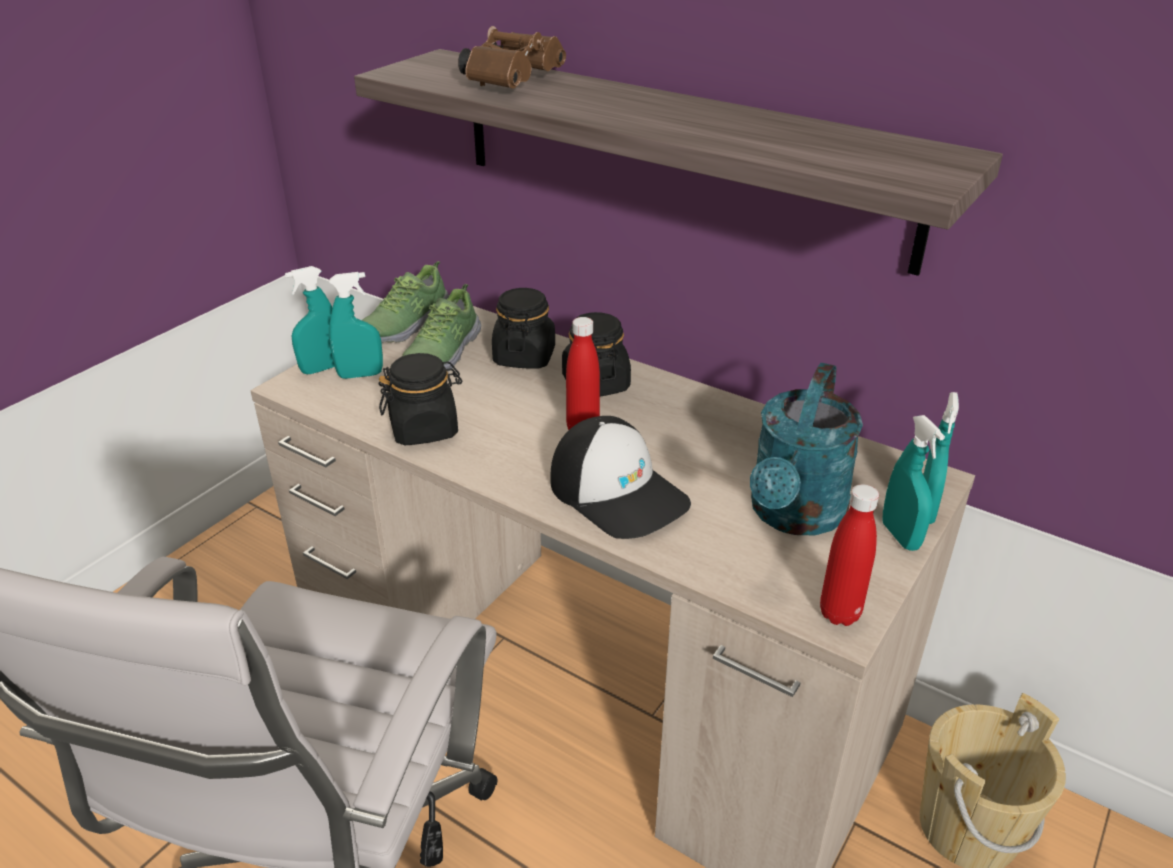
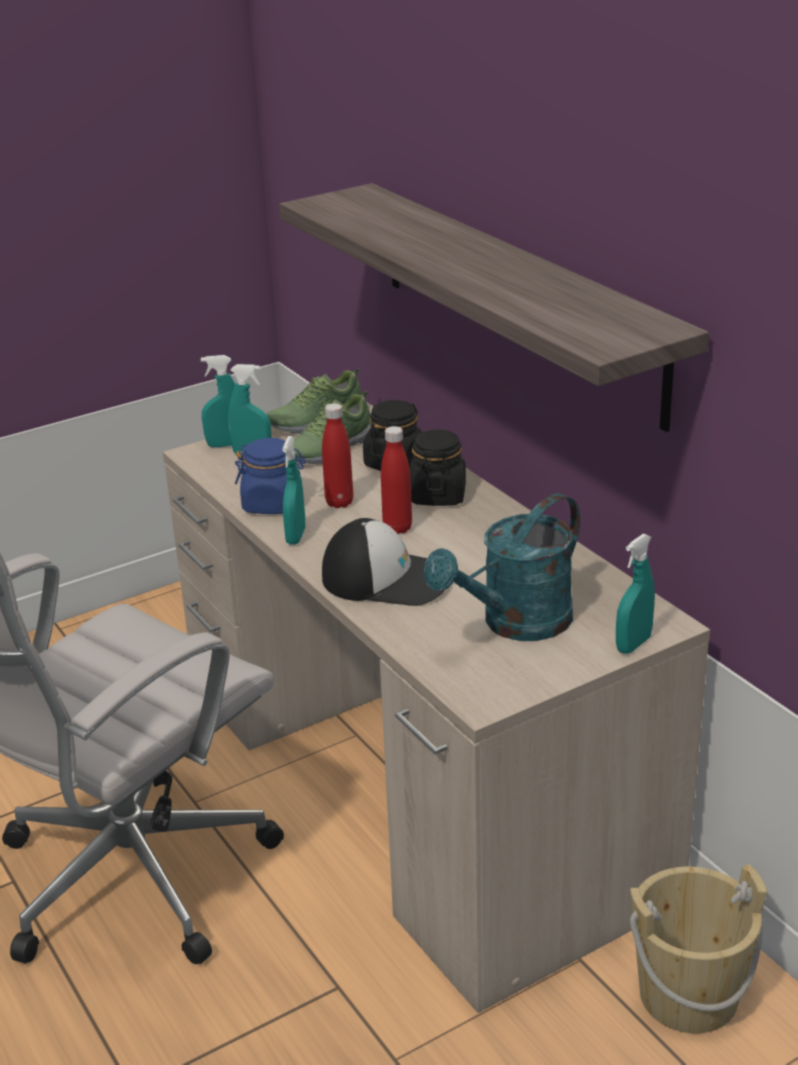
camera: 25 degrees right, 5 degrees down
(424, 429) = (273, 504): black jar -> blue jar
(514, 81) = (394, 222): brown binoculars -> none
(618, 492) = (388, 578): cap -> cap turned 60 degrees counterclockwise
(839, 613) = (487, 694): red bottle -> red bottle (339, 502)
(900, 536) = (591, 657): turquoise spray bottle -> turquoise spray bottle (296, 536)

